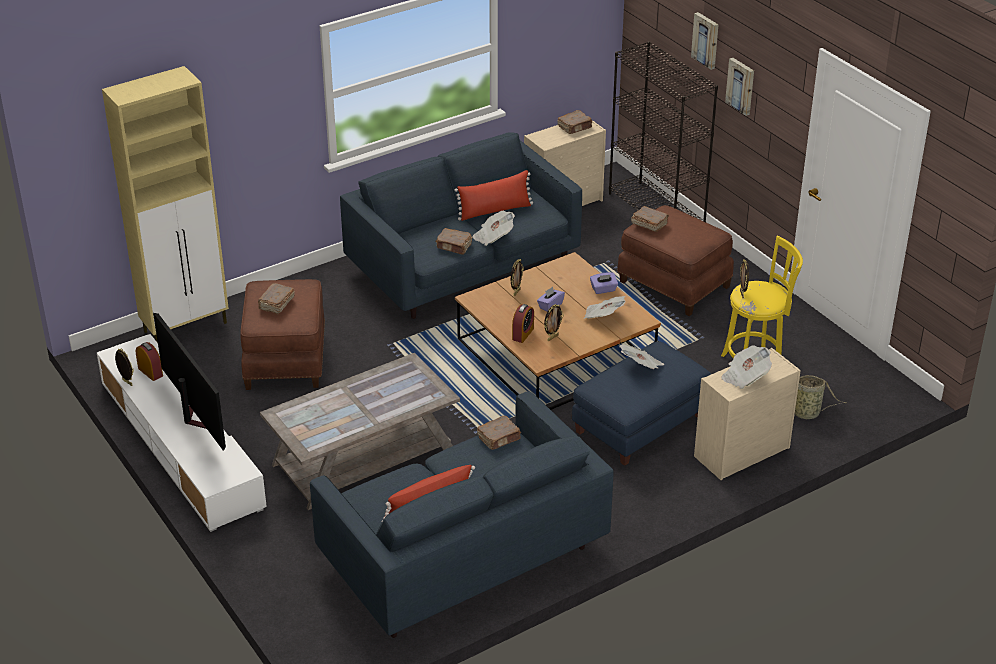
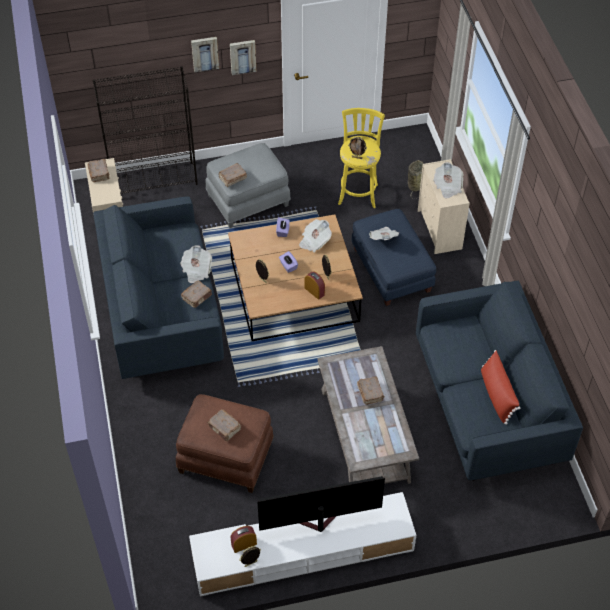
camera: 70 degrees left, 15 degrees up
(186, 327) = (147, 518): beige cabinet -> none
(495, 211) = (161, 259): red pillow -> none
(499, 438) = (438, 335): brown book -> brown book (370, 393)
(673, 285) = (248, 201): brown ottoman -> grey ottoman
(706, 40) = (158, 44): picture -> picture (242, 56)

